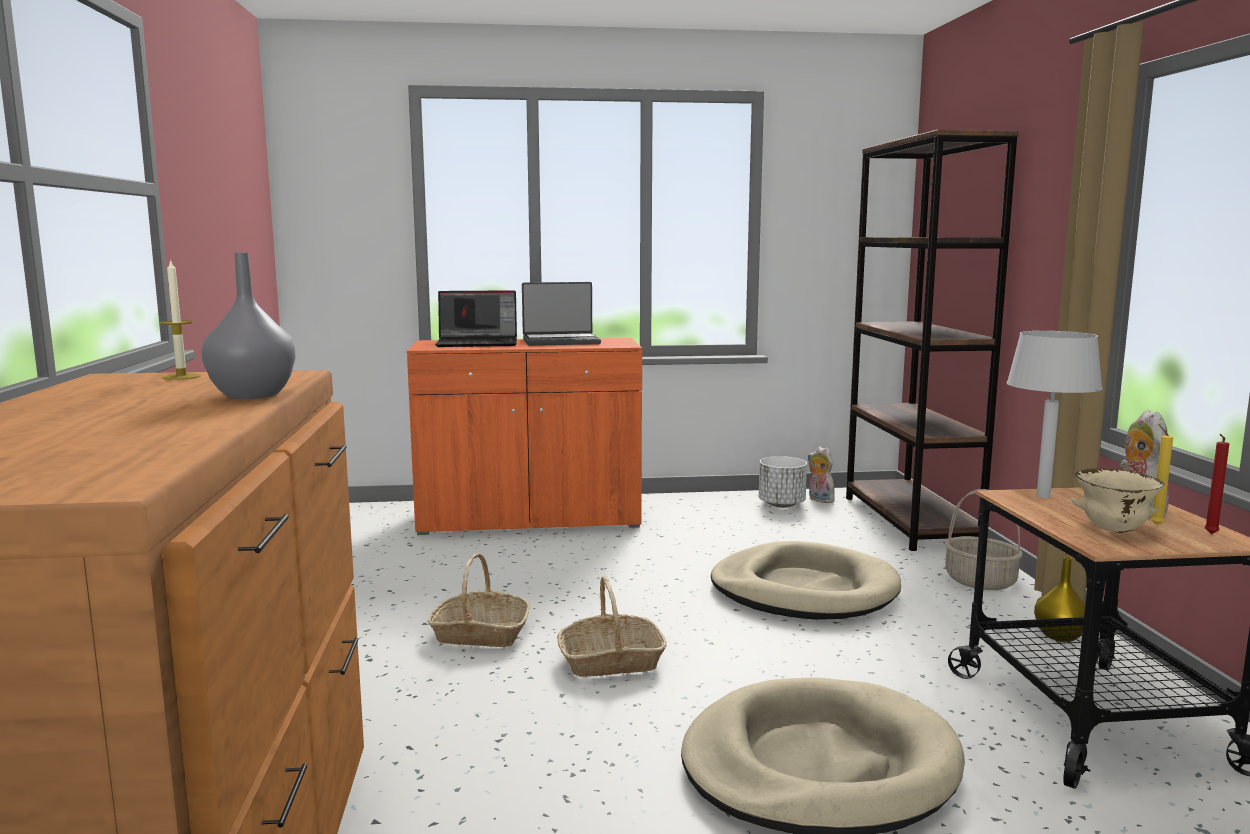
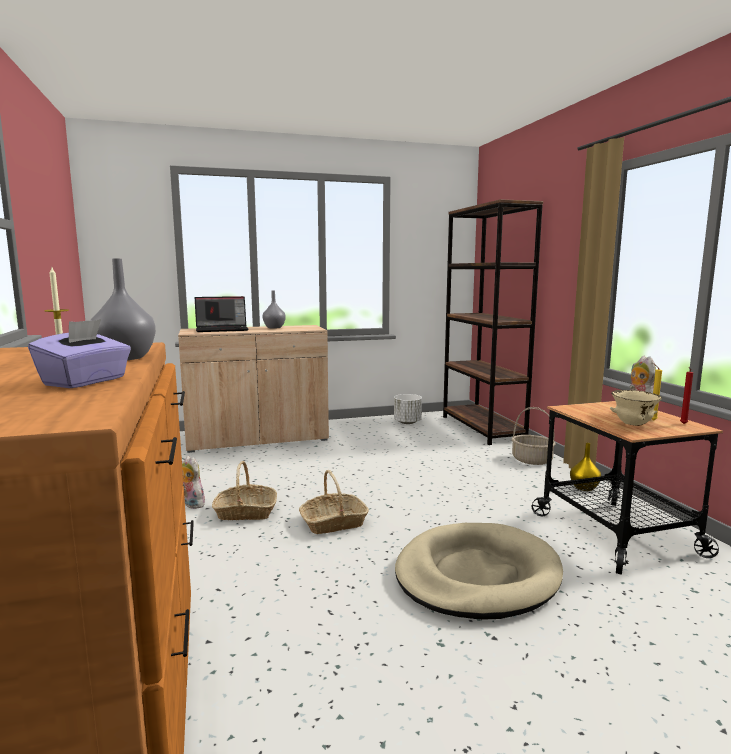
camera: 10 degrees left, 0 degrees up
(168, 431) = (86, 381): none -> purple tissue box
(529, 519) = (257, 439): orange cabinet -> beige cabinet
(561, 341) = (274, 327): laptop -> grey vase
(804, 590) = (435, 471): beige dog bed -> none
(819, 500) = (428, 418): plush toy -> plush toy (191, 504)
(1042, 496) = (584, 407): grey table lamp -> none

